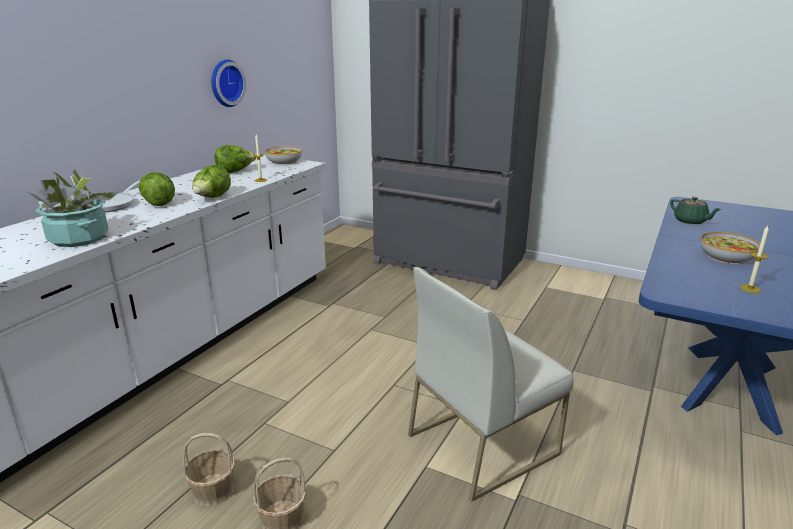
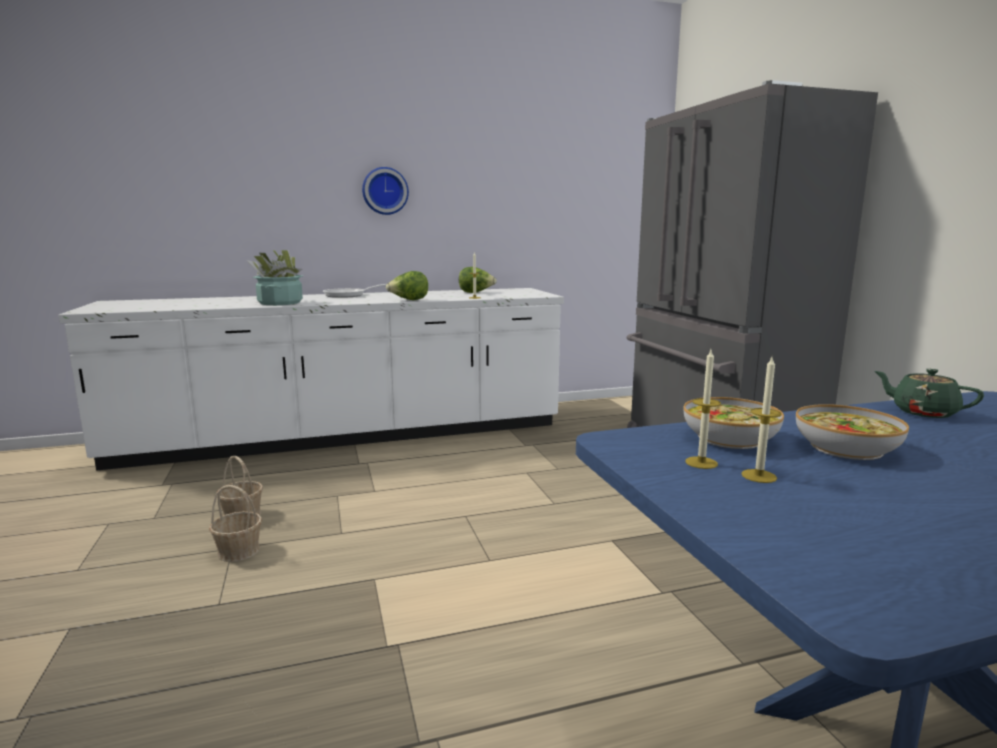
camera: 45 degrees right, 10 degrees down
(158, 203) = (371, 298): lettuce -> none
(225, 83) = (506, 217): wall clock -> wall clock (385, 191)
(284, 161) = (532, 292): bowl -> bowl (729, 437)
(482, 443) = (448, 592): white chair -> none
(690, 221) = (922, 412): green teapot -> green teapot turned 120 degrees clockwise
(720, 290) = (701, 462): none -> candle

